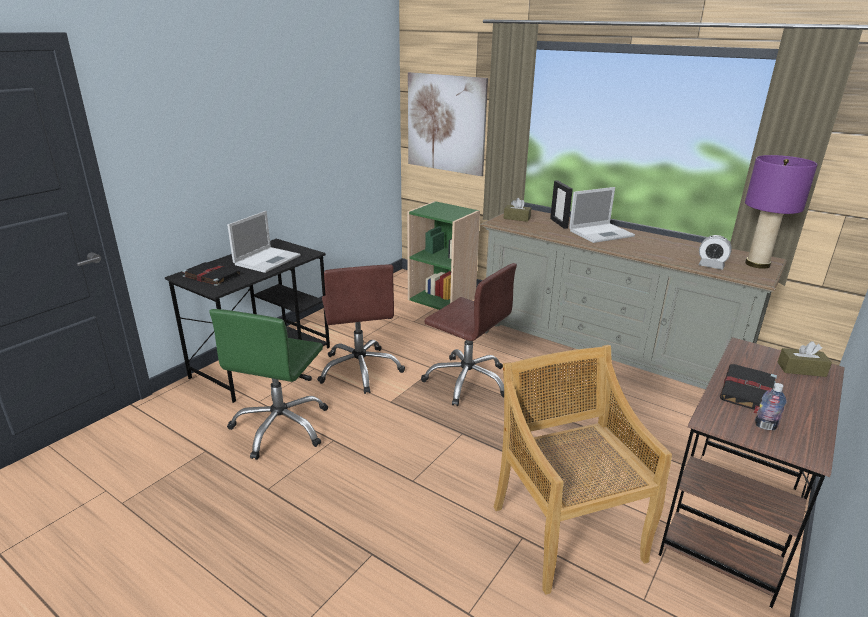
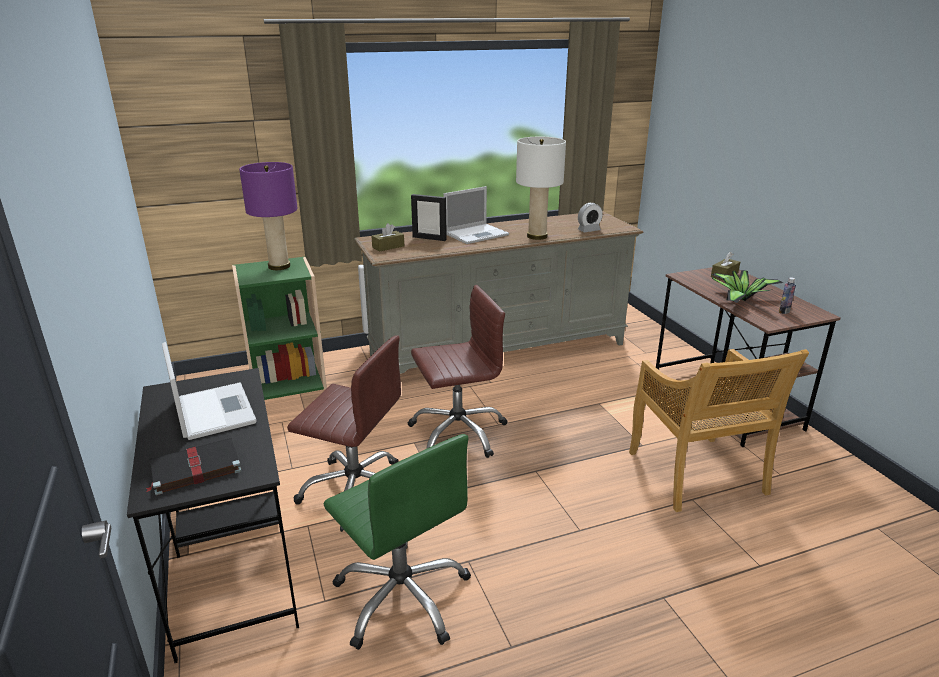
camera: 55 degrees left, 0 degrees up
(446, 123) = (215, 160): picture -> none
(566, 531) = (697, 474): beige chair -> beige chair turned 120 degrees counterclockwise
(602, 233) = (477, 234): laptop -> laptop turned 45 degrees clockwise
(645, 252) = (537, 236): none -> white table lamp
(747, 391) = (740, 299): black book -> potted plant
(757, 264) = (602, 219): purple table lamp -> purple table lamp (279, 266)

